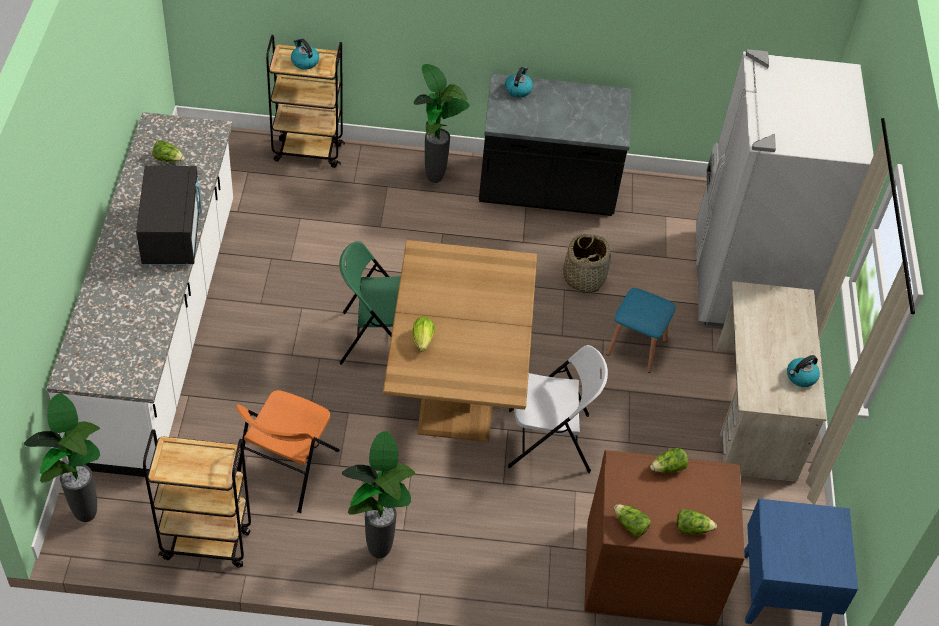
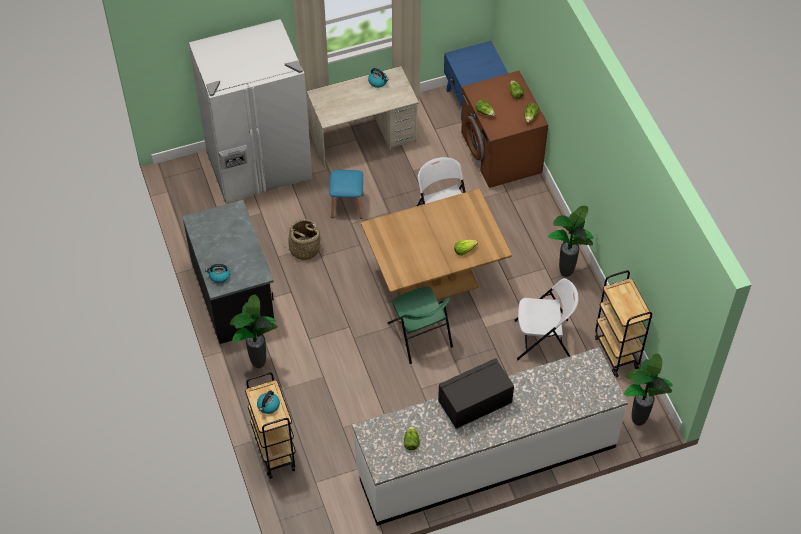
camera: 110 degrees left, 5 degrees up
(287, 467) = (542, 339): orange chair -> white chair

